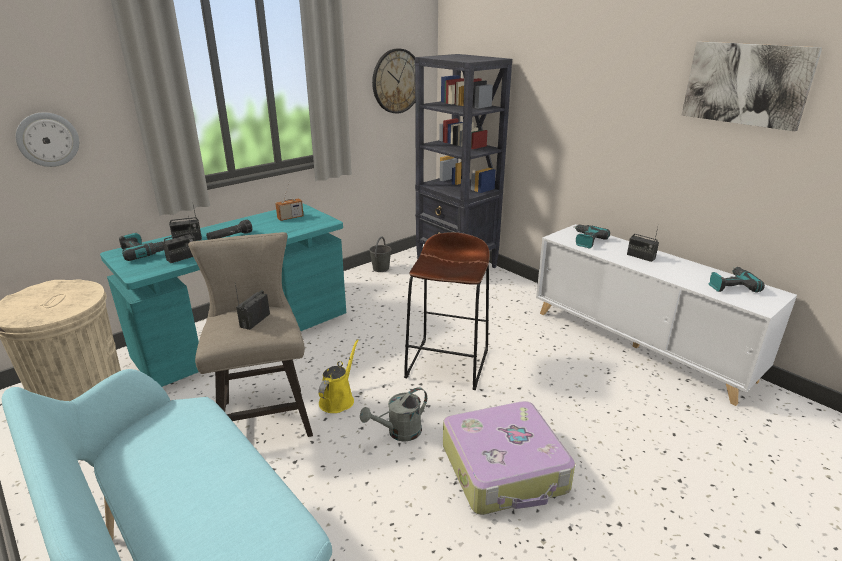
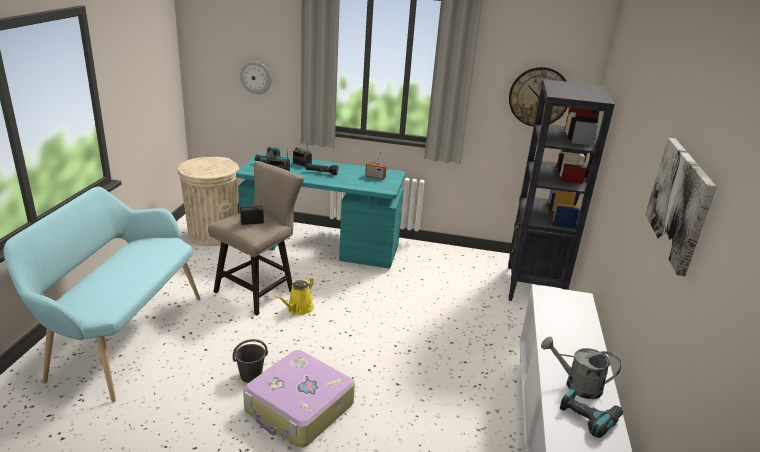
camera: 50 degrees right, 0 degrees up
(338, 399) = (298, 309): yellow watering can -> yellow watering can turned 135 degrees clockwise
(381, 268) = (470, 256): grey bucket -> grey bucket (251, 375)
(399, 433) = (291, 347): grey watering can -> grey watering can (576, 385)
(448, 363) = (387, 338): brown stool -> none
(586, 240) = (561, 308): power drill -> none
(640, 256) = (573, 346): radio -> none

